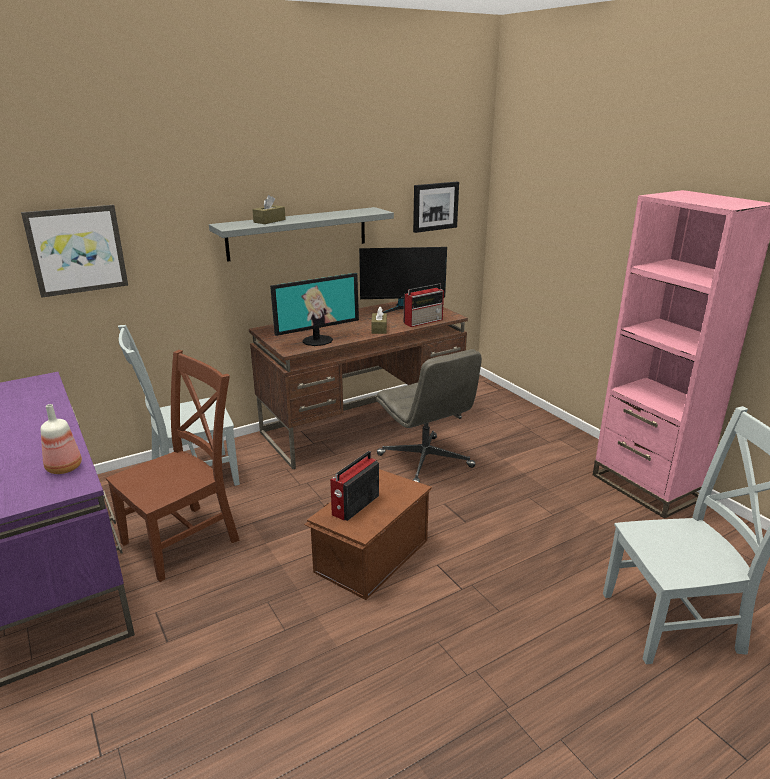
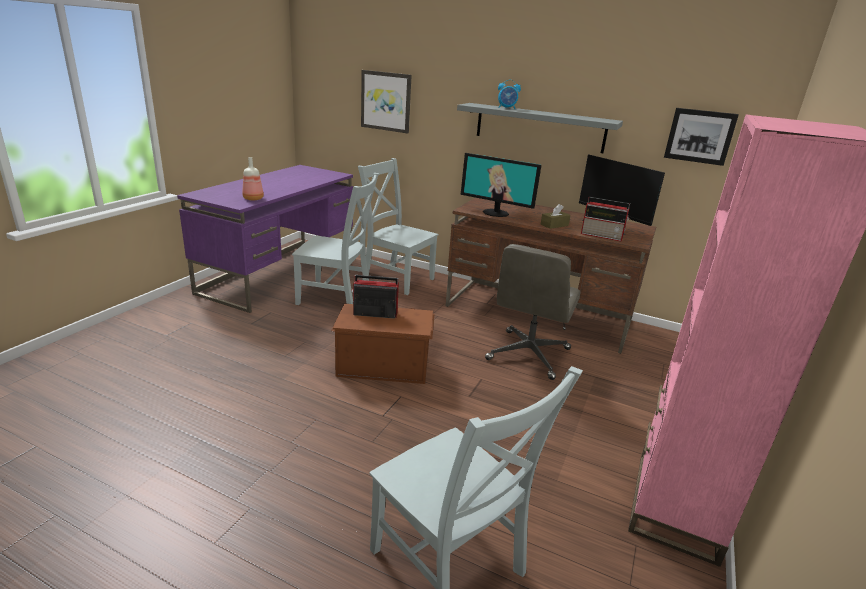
camera: 55 degrees right, 0 degrees up
(185, 539) = (337, 298): brown chair -> grey chair
(269, 221) = (507, 108): brown tissue box -> alarm clock

